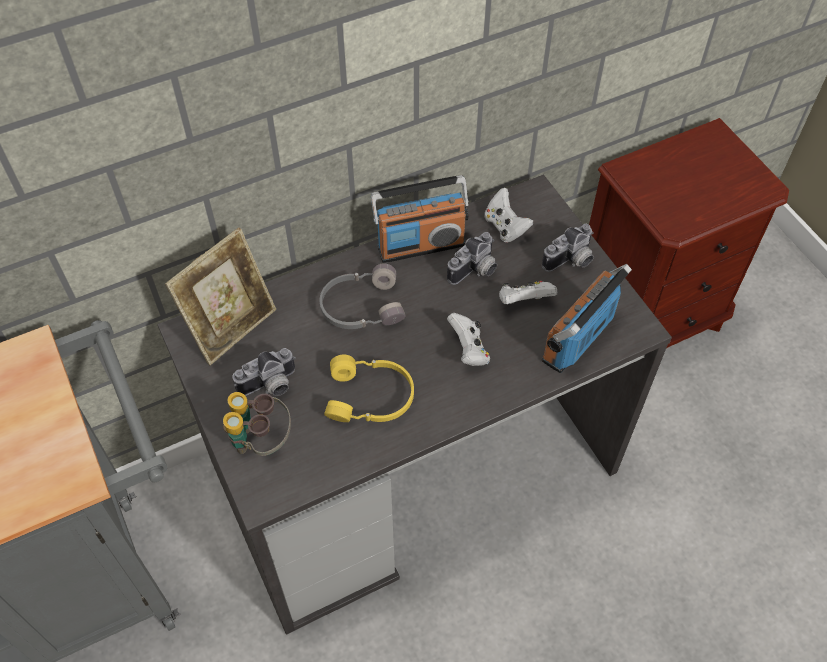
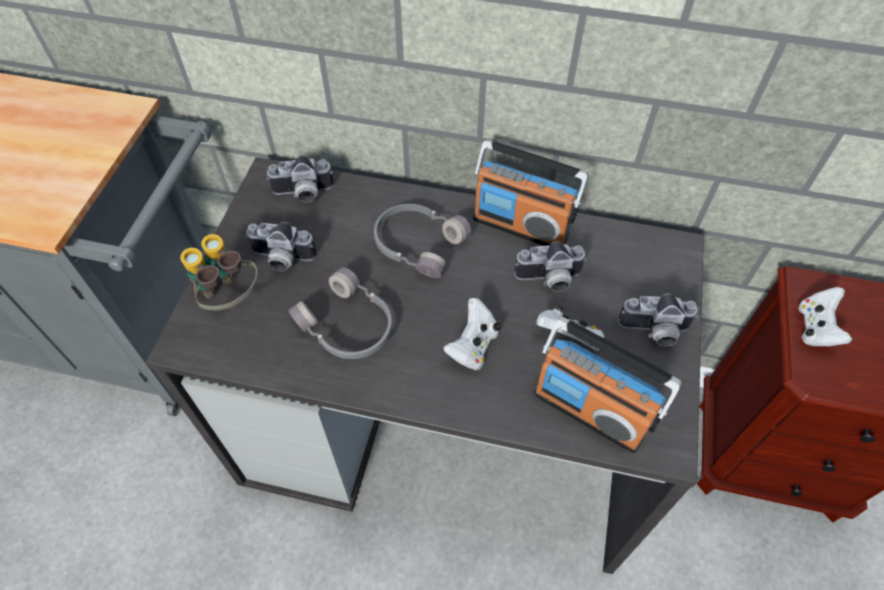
camera: 40 degrees right, 0 degrees up
(232, 327) = (303, 194): picture frame -> camera
(370, 398) = (347, 326): yellow headphones -> grey headphones
(505, 227) = (617, 259): white game controller -> white game controller (815, 328)
(578, 338) = (590, 411): radio -> radio turned 135 degrees counterclockwise

